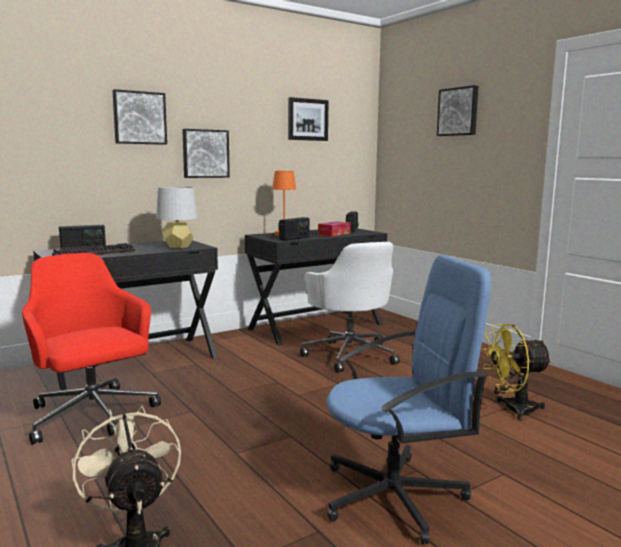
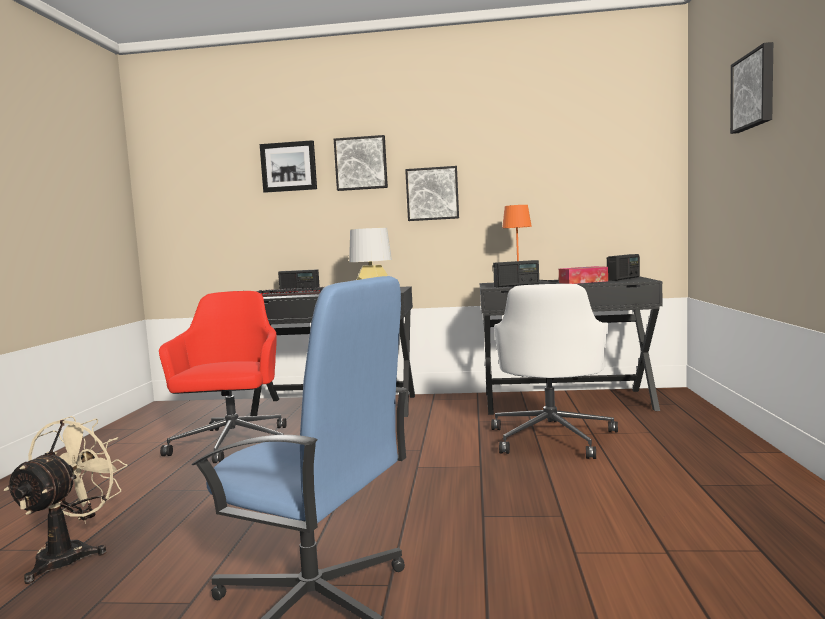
camera: 40 degrees right, 5 degrees down
(307, 119) = (567, 141): picture -> picture (289, 167)
(512, 409) = (665, 558): yellow fan -> none

